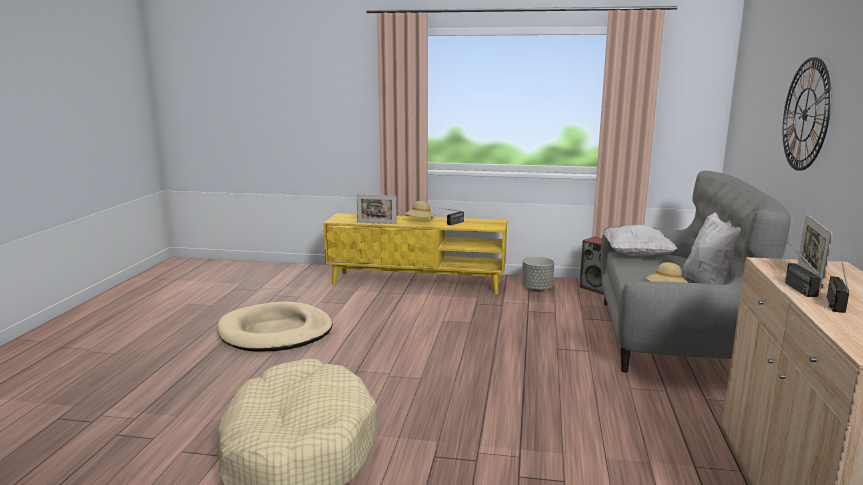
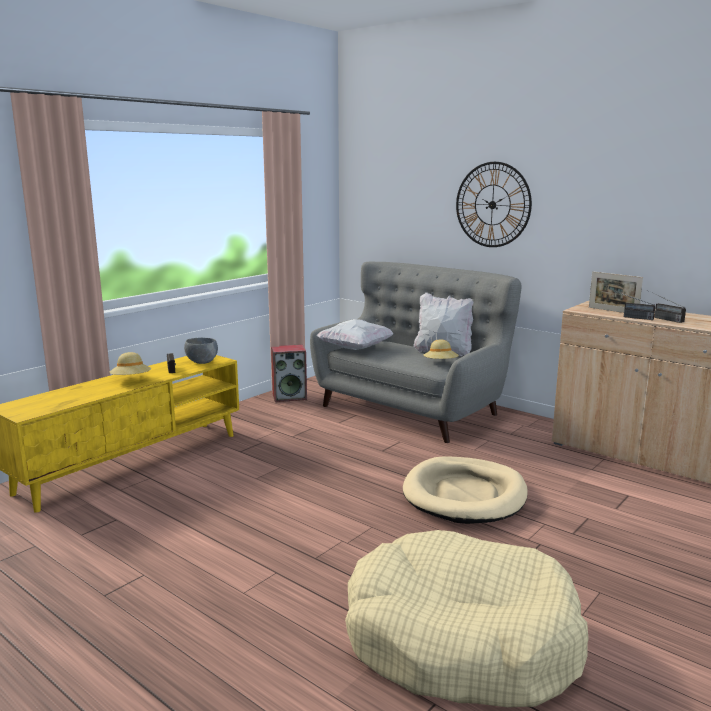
camera: 60 degrees left, 0 degrees up
(275, 332) = (130, 591): beige dog bed -> beige dog bed (465, 495)
(376, 223) = (89, 398): picture frame -> none
(482, 225) = (202, 362): none -> grey bowl
(537, 288) = (250, 417): grey planter -> none

